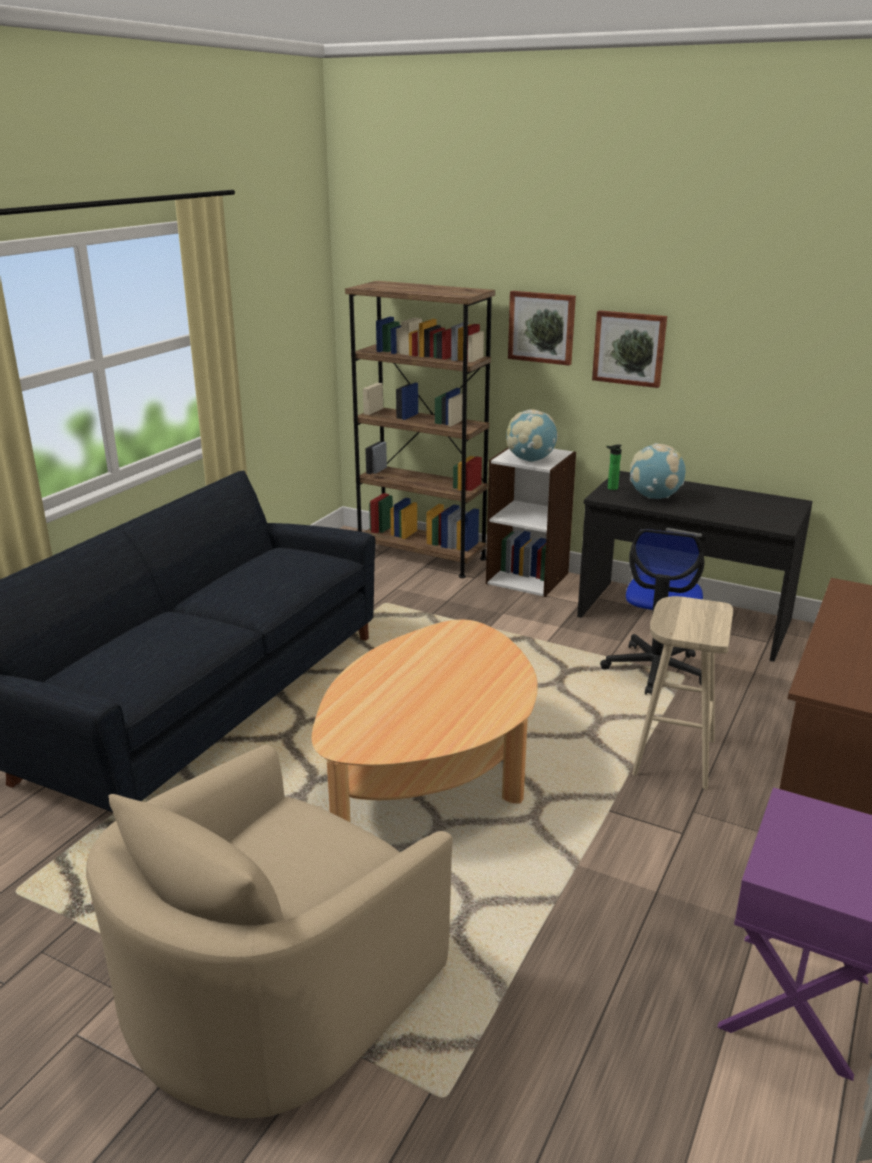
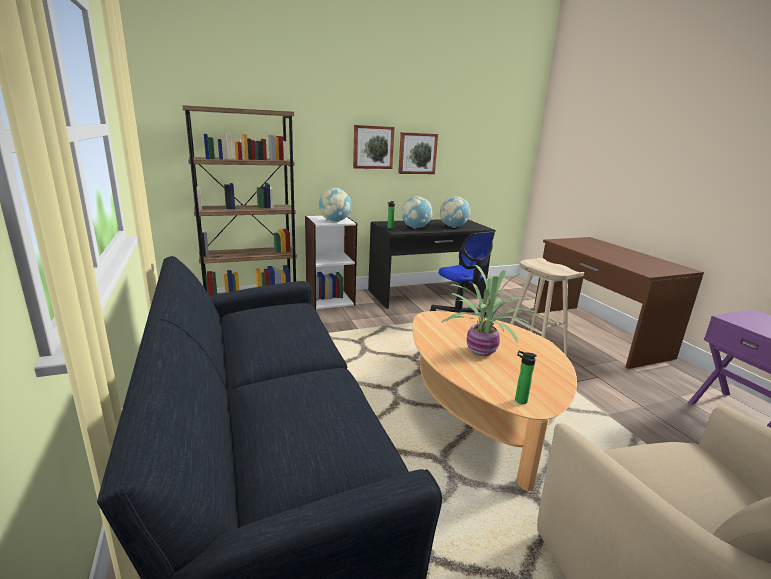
camera: 50 degrees left, 5 degrees down
(340, 733) = (518, 400): none -> bottle
(418, 684) = (481, 352): none -> potted plant
(542, 327) = (318, 137): picture -> picture (417, 153)
(728, 511) = (453, 227): none -> globe

